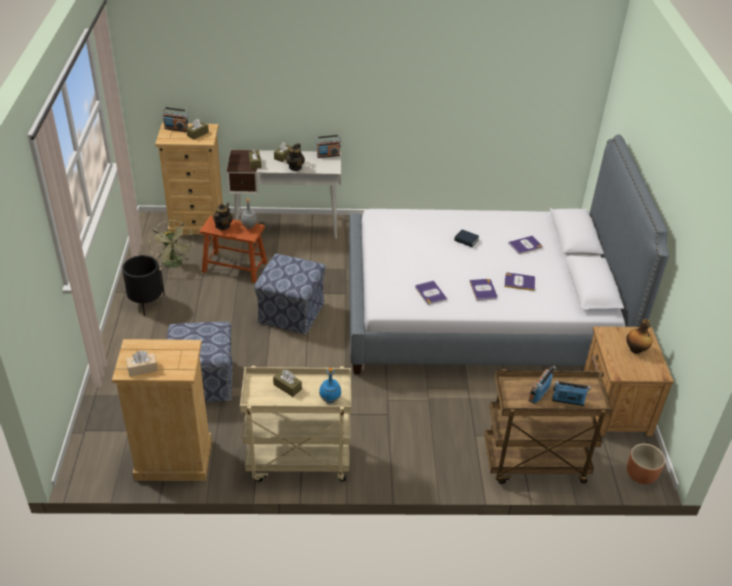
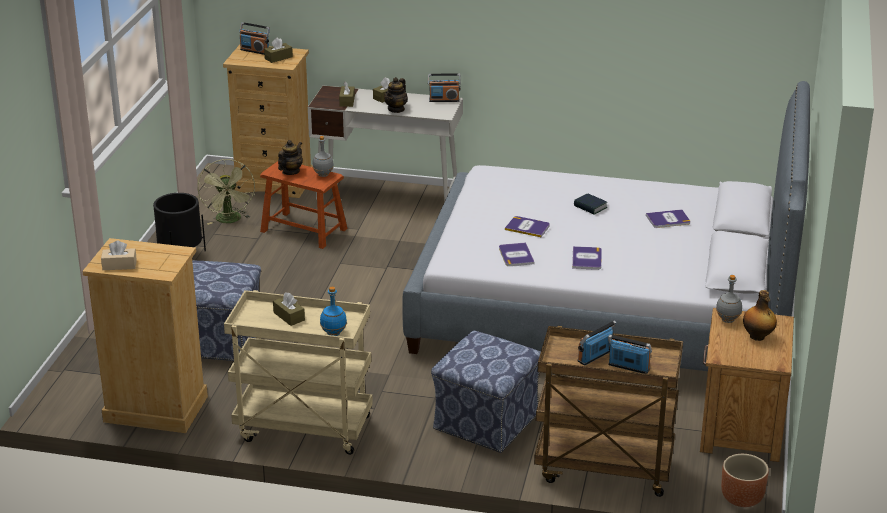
camera: 15 degrees right, 10 degrees down
(291, 313) = (355, 284): ottoman -> ottoman (486, 422)
(519, 282) = (640, 255): book -> book (527, 227)
(608, 337) = (727, 320): none -> grey bottle

